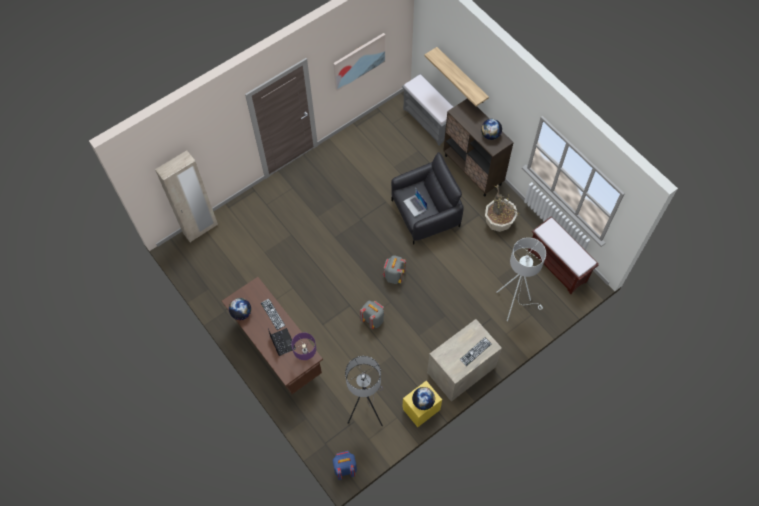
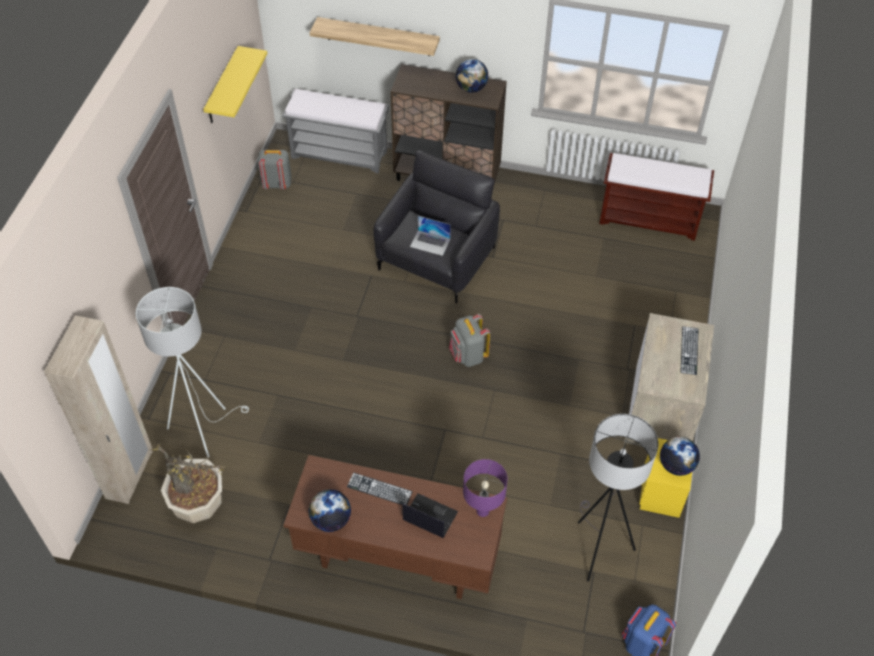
camera: 40 degrees left, 10 degrees down
(359, 61) = (222, 87): picture -> yellow shelf
(373, 319) = (493, 426): grey backpack -> grey backpack (276, 184)
(499, 222) = (535, 214): potted plant -> potted plant (199, 504)
(514, 303) = (643, 291): white floor lamp -> white floor lamp (203, 427)

